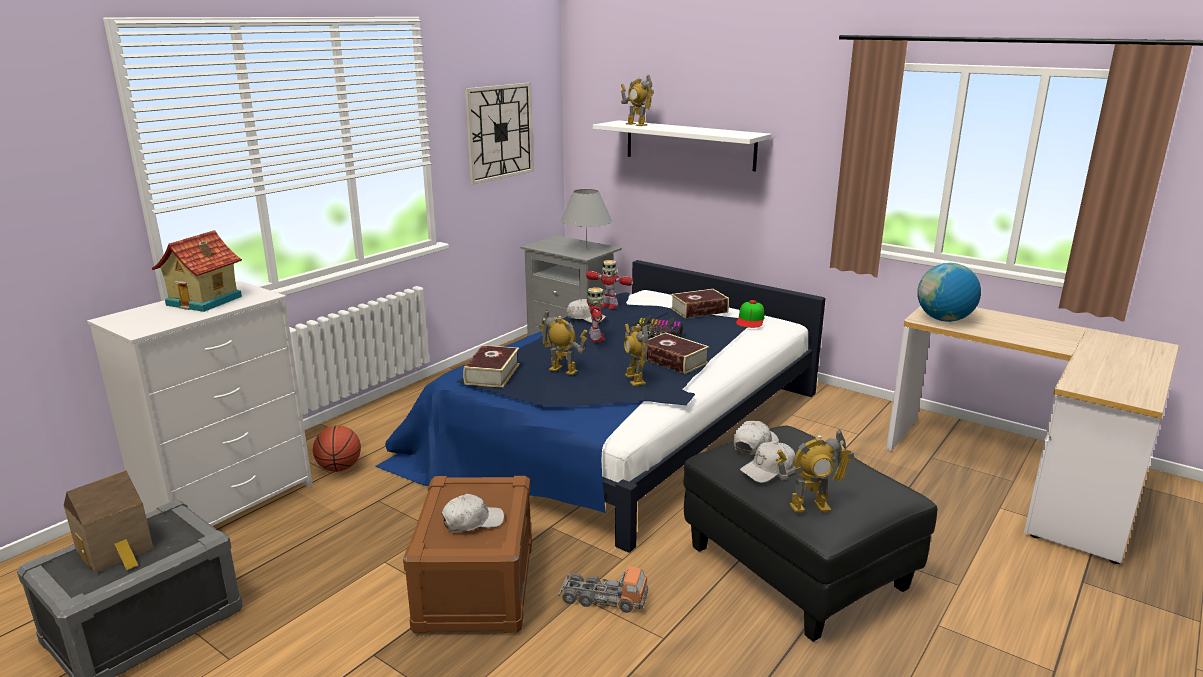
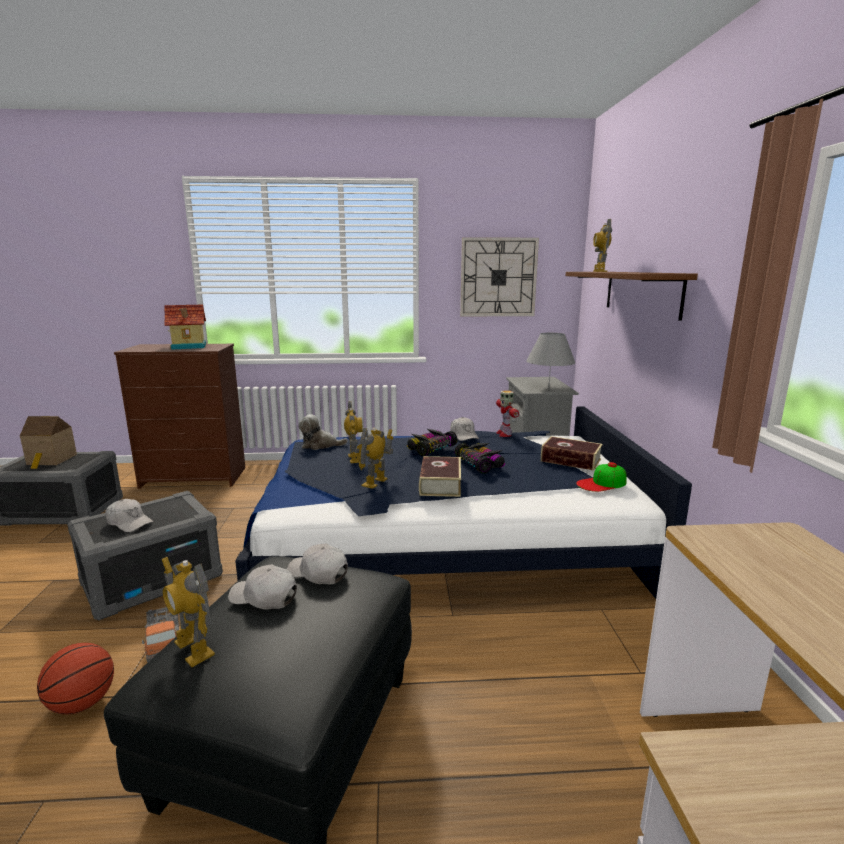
camera: 50 degrees right, 5 degrees down
(230, 503) = (195, 477): white dresser -> brown dresser
(339, 468) = (259, 483): basketball -> basketball (82, 703)
(475, 585) = (153, 579): brown storage box -> grey storage box
(492, 374) = (320, 445): book -> plush toy
(596, 338) = (430, 448): toy robot -> toy car
(689, 145) = (641, 292): white shelf -> brown shelf
(755, 445) = (318, 573): white cap -> white cap turned 150 degrees counterclockwise
(944, 319) = (735, 550): globe -> none

